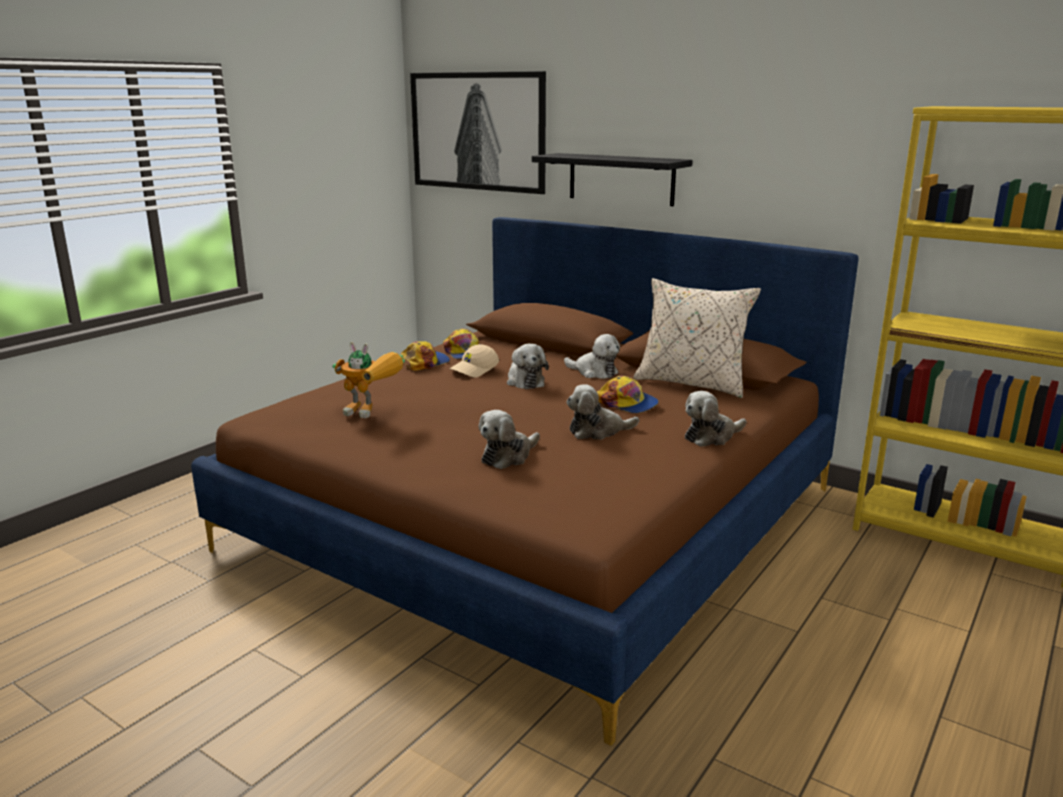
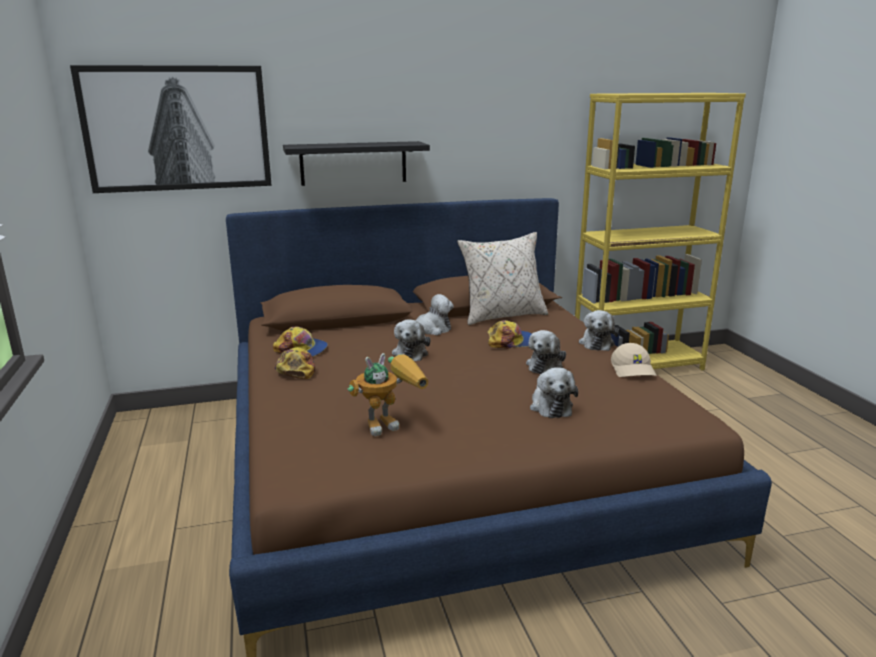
camera: 50 degrees left, 0 degrees up
(474, 370) = (354, 359): beige cap -> beige cap (633, 370)
(524, 381) = (410, 353): plush toy -> plush toy turned 75 degrees clockwise

